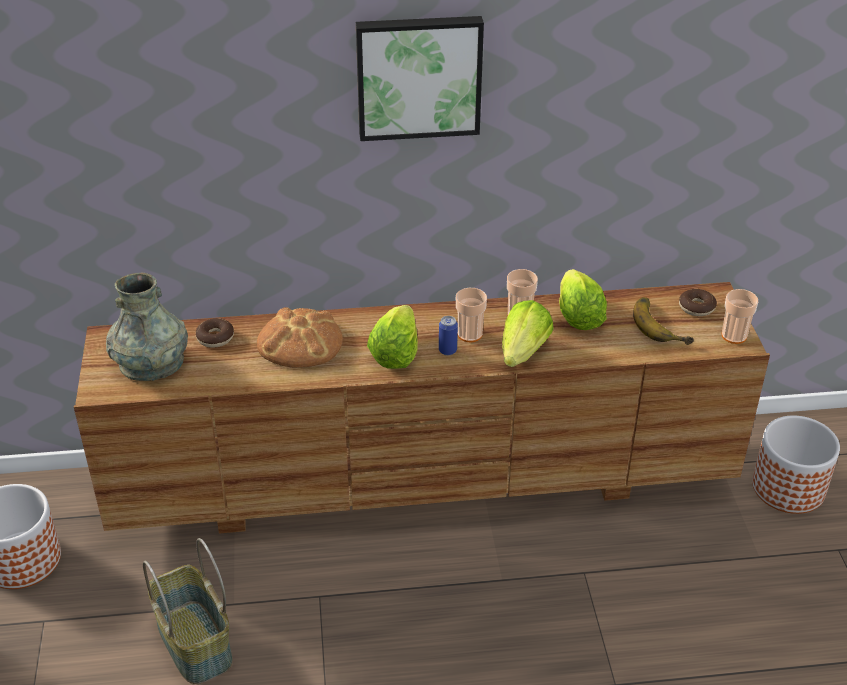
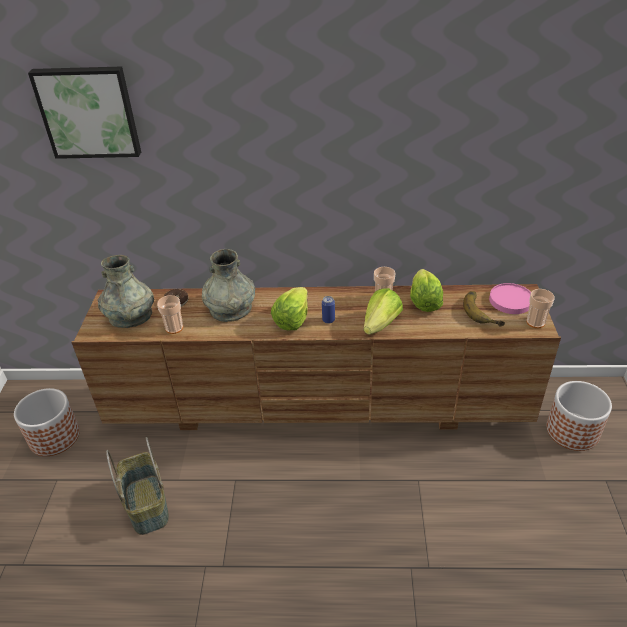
camera: 10 degrees right, 0 degrees up
(300, 342) = (230, 308): bread -> grey vase
(418, 76) = (310, 124): picture -> picture (89, 112)
(469, 334) = (346, 310): cup -> cup (174, 328)
(696, 307) = (510, 300): donut -> pink plate

